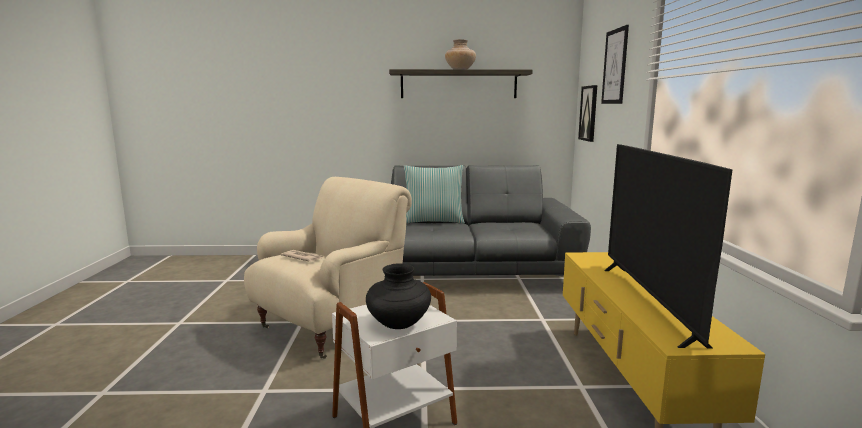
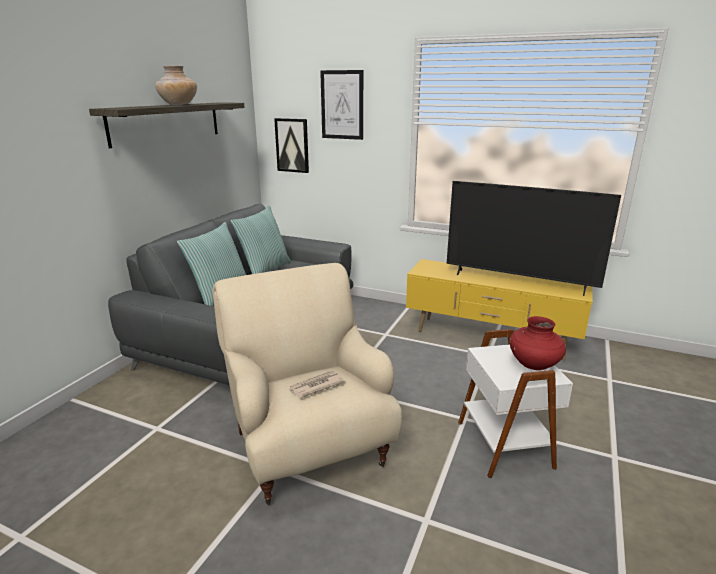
camera: 65 degrees left, 10 degrees up
(398, 324) = (534, 364): black vase -> red vase
(499, 221) = (264, 270): none -> pillow

